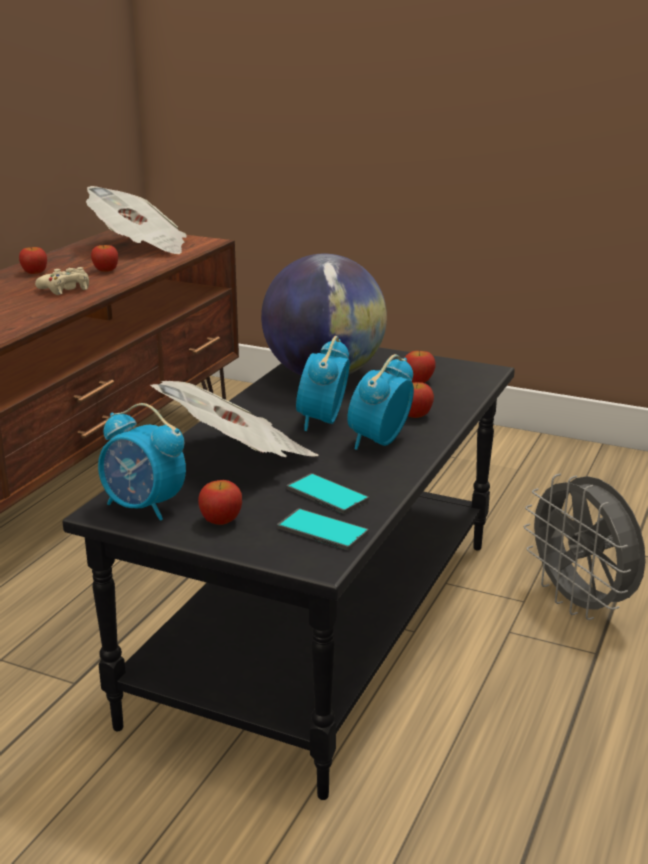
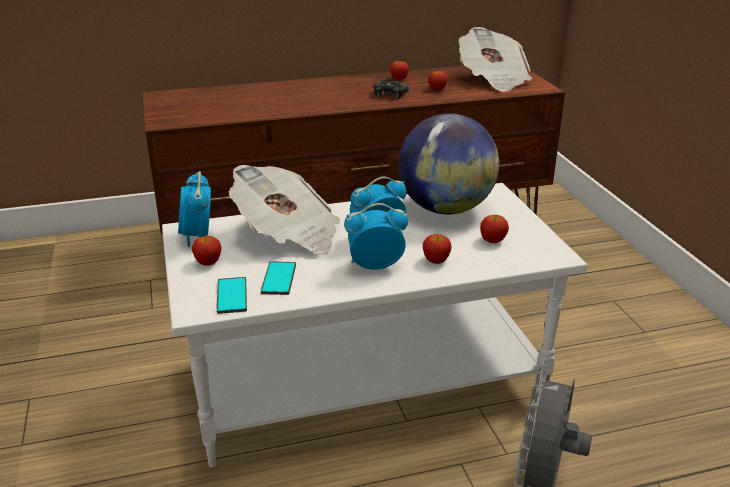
camera: 50 degrees right, 5 degrees up
(65, 289) = (389, 94): beige game controller -> black game controller
(324, 629) = (363, 384): black coffee table -> white coffee table

